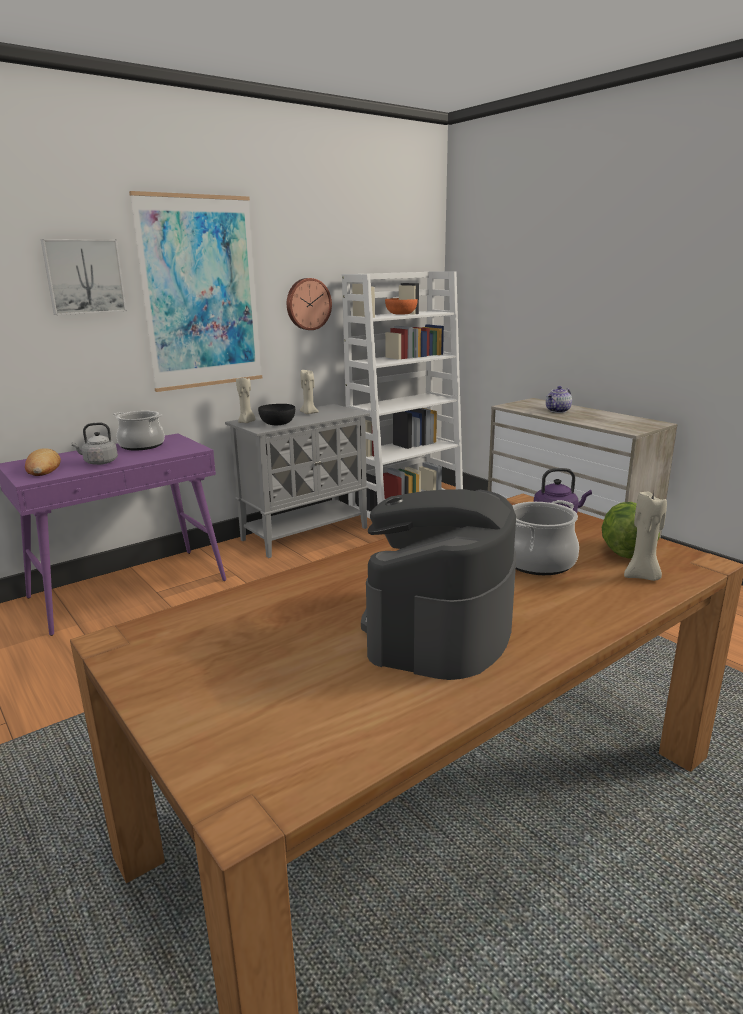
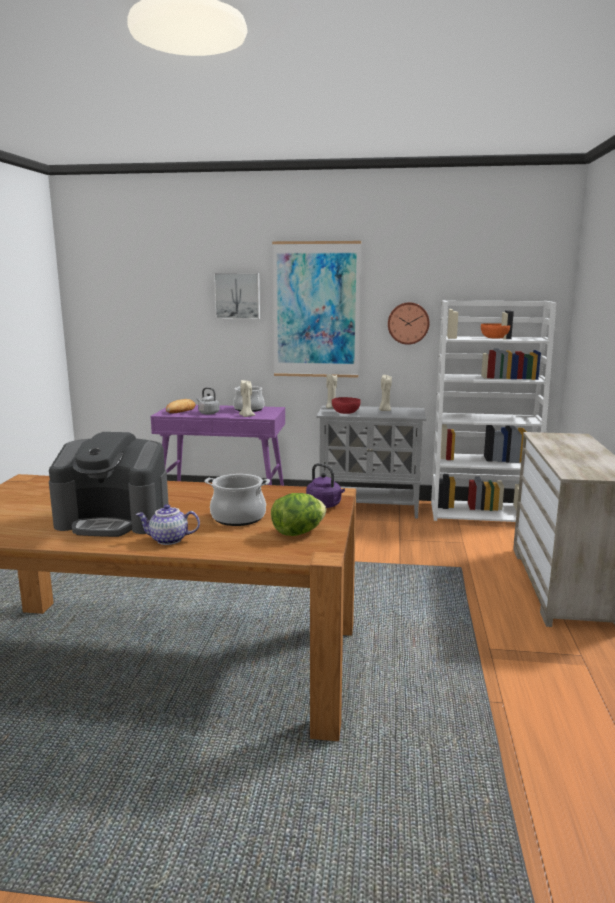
camera: 45 degrees right, 5 degrees down
(277, 423) = (346, 412): black bowl -> red bowl
(439, 628) = (114, 520): coffee machine -> coffee machine turned 150 degrees counterclockwise
(558, 411) = (567, 447): teapot -> teapot (168, 540)
(642, 576) = (262, 544): beige candle -> beige candle (246, 416)

